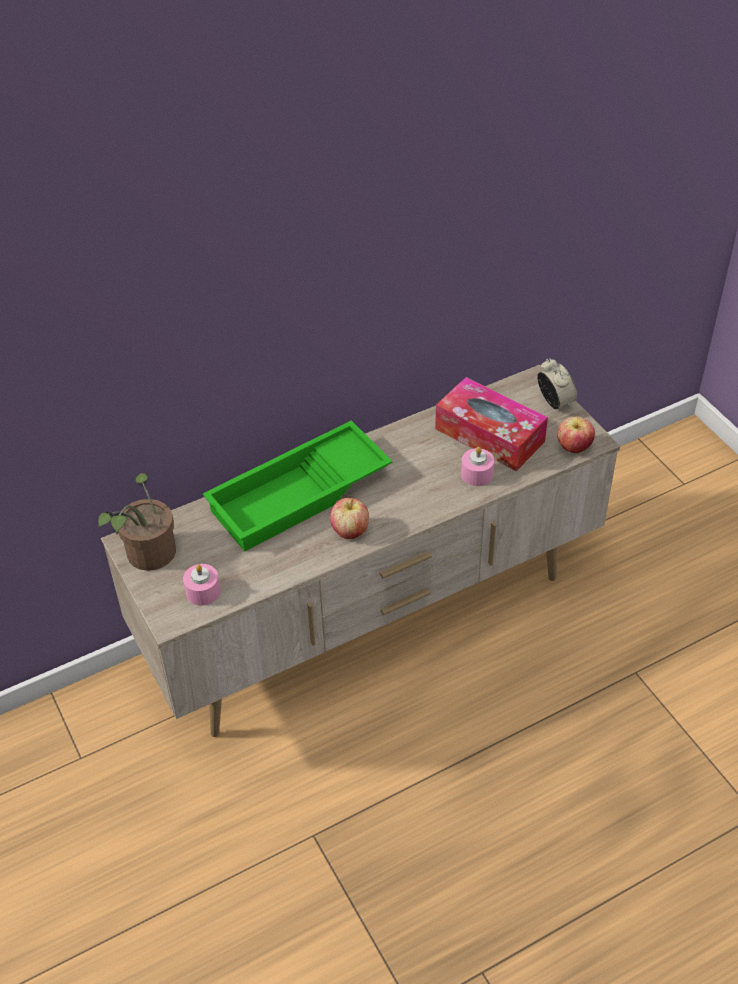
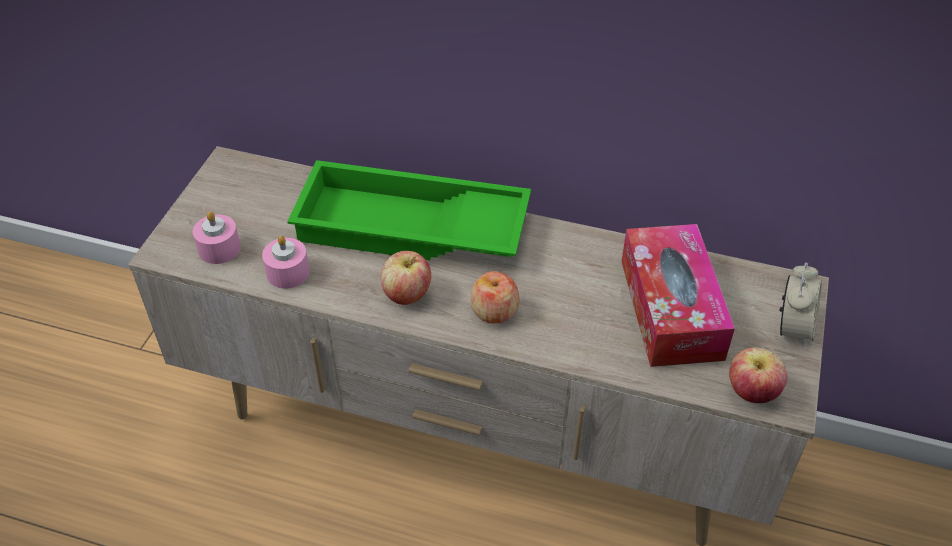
camera: 45 degrees right, 0 degrees up
(148, 557) = (223, 187): potted plant -> none
(407, 503) = (494, 311): none -> apple
(477, 474) = (603, 337): pink candle -> pink candle (288, 272)

